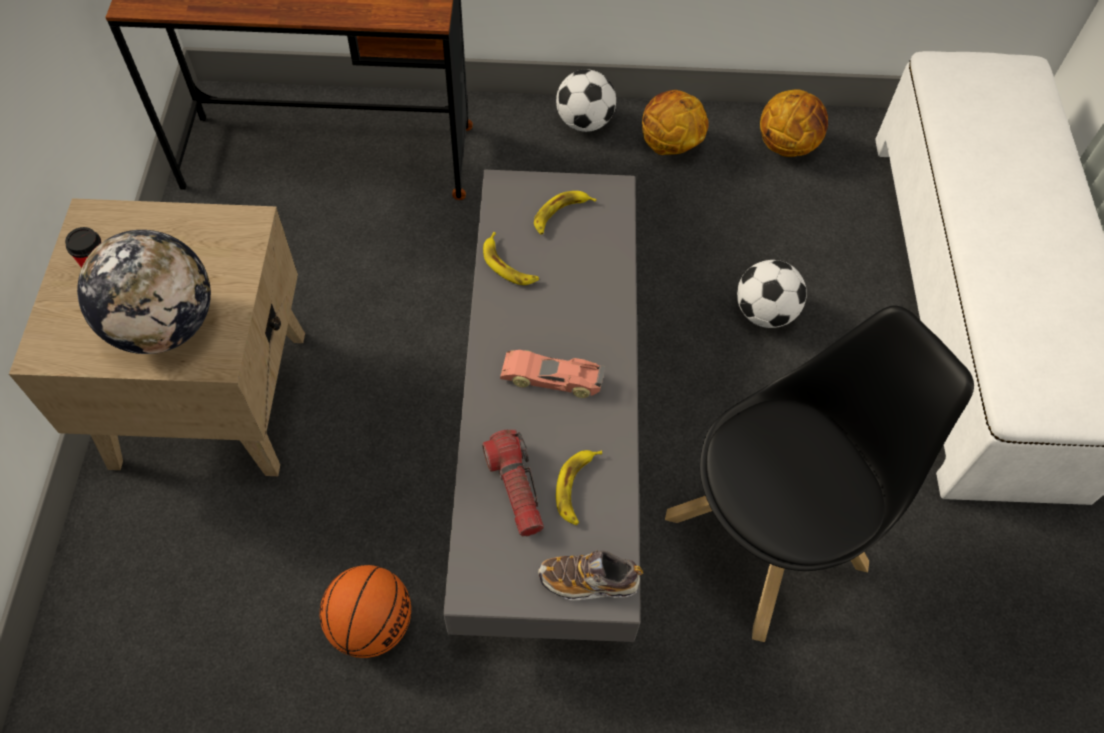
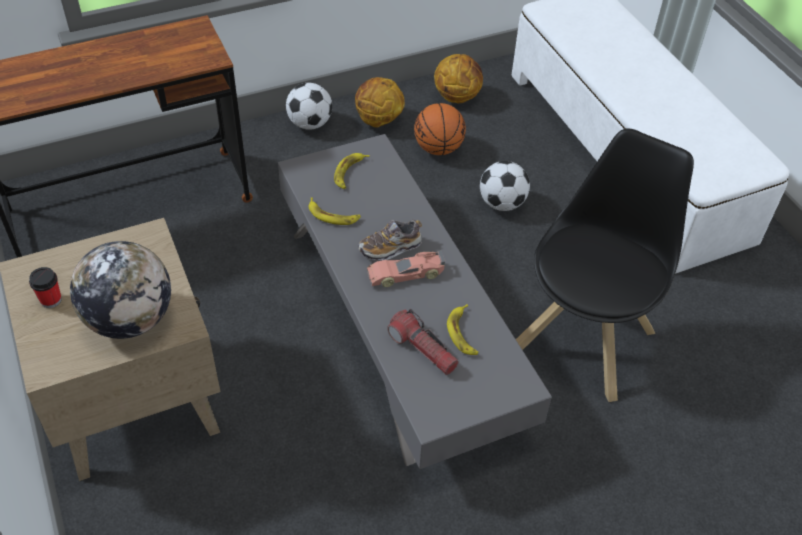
camera: 25 degrees left, 10 degrees down
(371, 624) = (349, 500): basketball -> basketball (438, 148)
(589, 581) = (505, 385): shoe -> shoe (390, 248)

